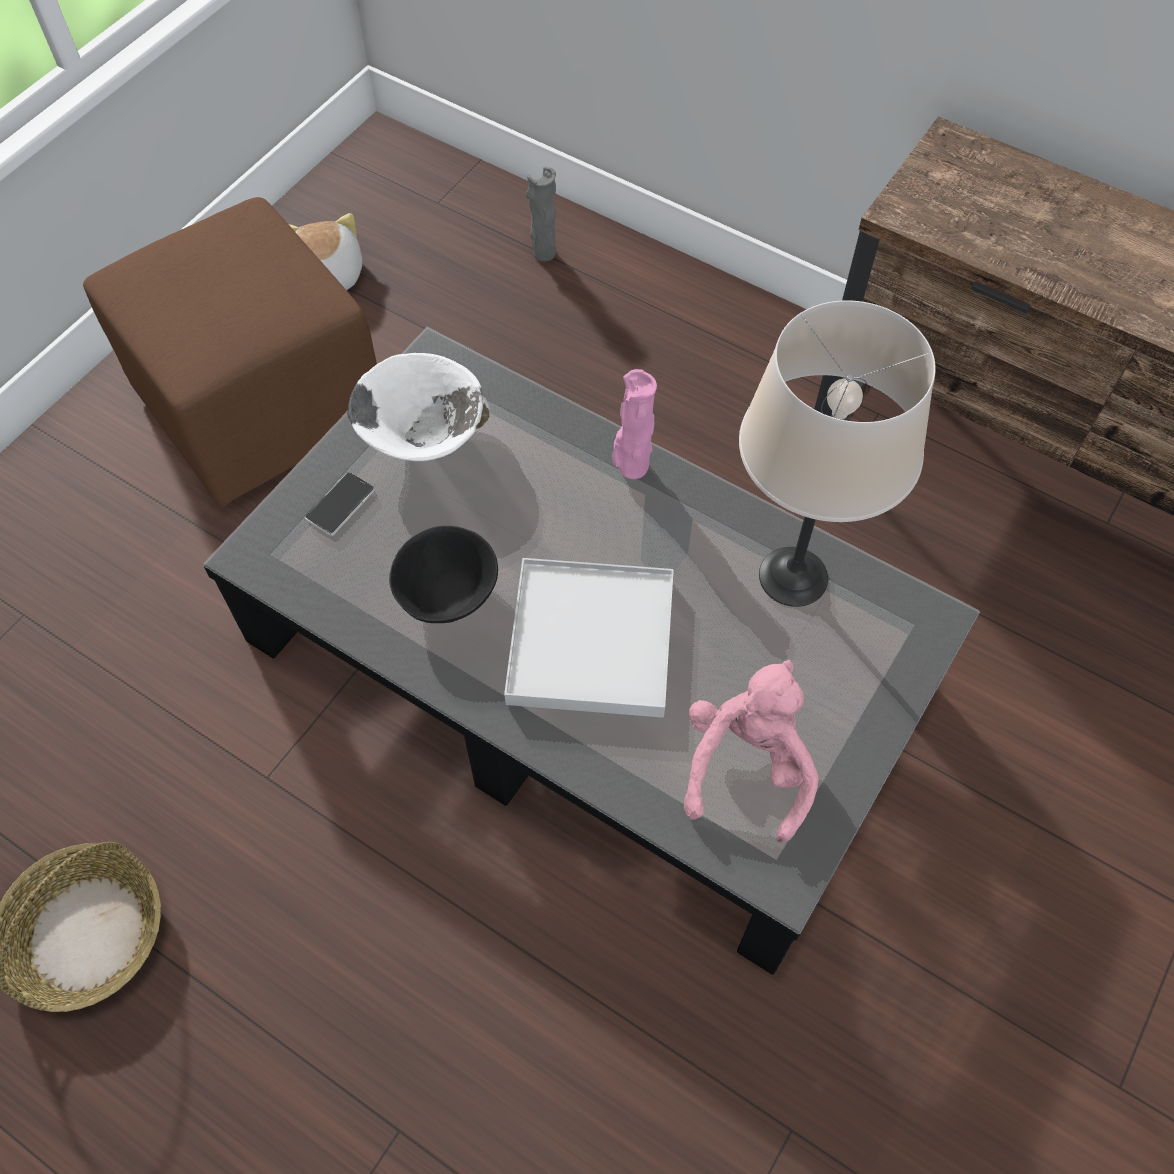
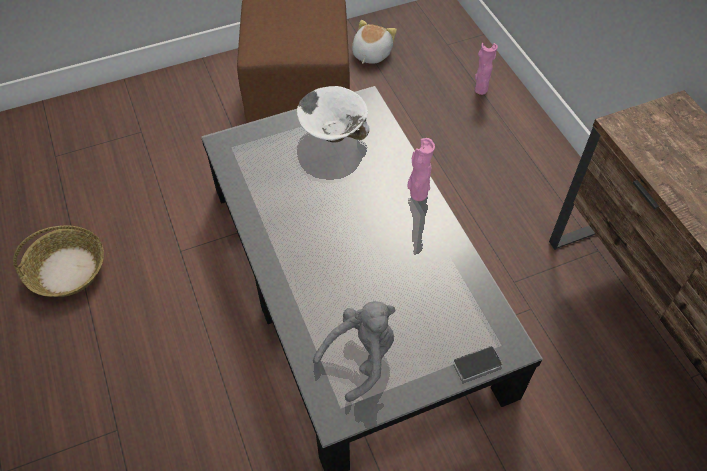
camera: 35 degrees right, 5 degrees down
(340, 505) = (275, 142): phone -> phone (477, 363)
(447, 593) = (289, 203): black bowl -> none
(543, 253) = (480, 89): grey vase -> pink vase
(591, 641) = (335, 260): white tray -> none
(747, 765) = (361, 357): pink plush toy -> grey plush toy
(792, 576) = (455, 286): beige table lamp -> none

